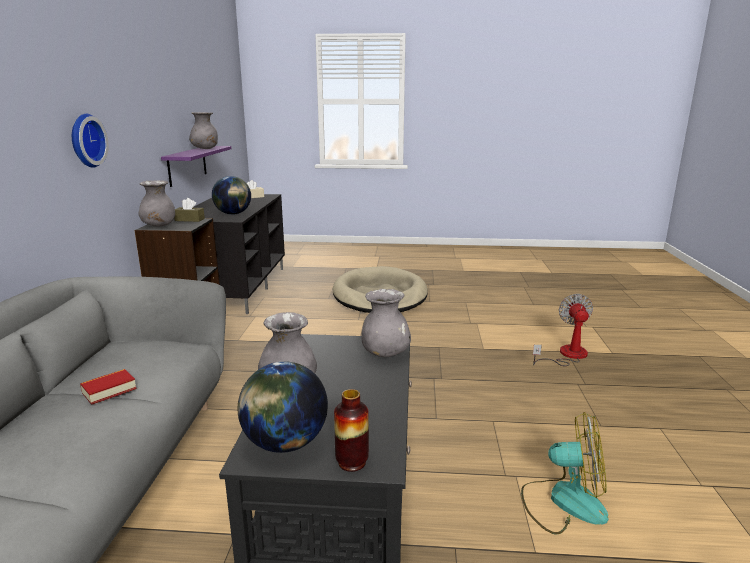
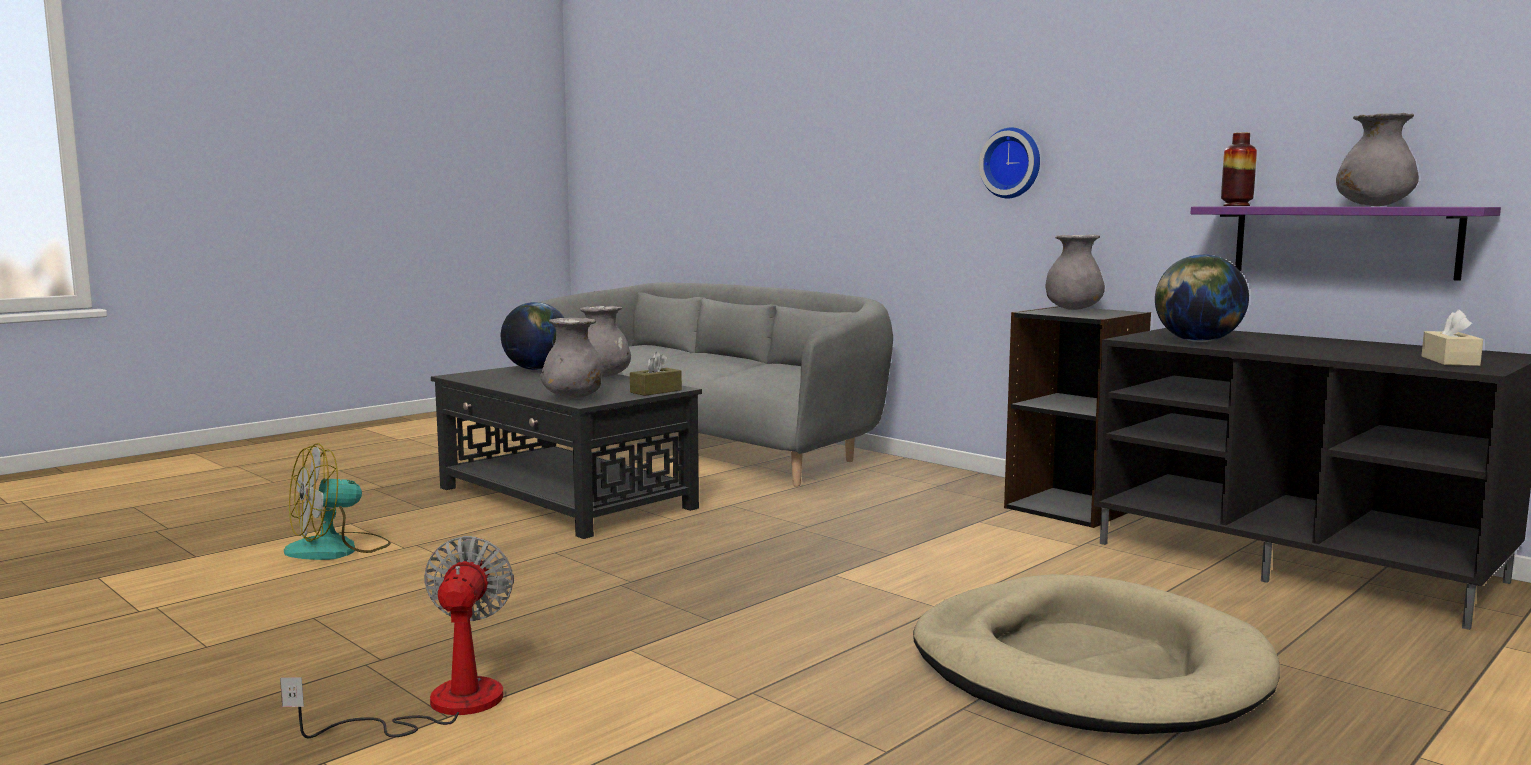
camera: 130 degrees right, 10 degrees down
(109, 390) = (732, 368): book -> none
(189, 219) = (1102, 314): brown tissue box -> brown tissue box (656, 391)
(352, 462) = (478, 373): vase -> vase (1236, 206)
(566, 355) = (439, 707): fan -> fan turned 135 degrees counterclockwise

